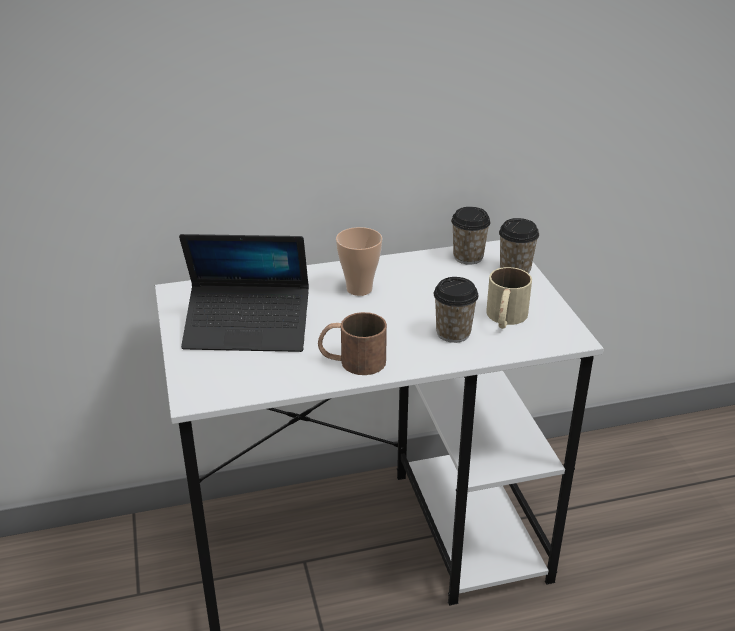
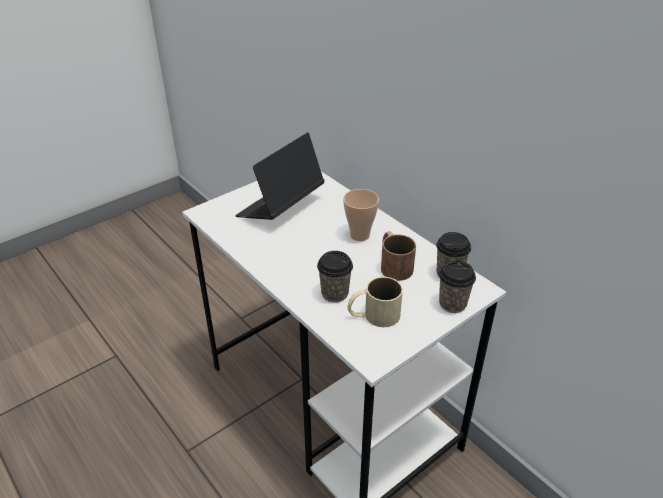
camera: 65 degrees right, 5 degrees up
(248, 329) = (280, 207): laptop -> laptop turned 60 degrees clockwise
(352, 361) = (271, 257): brown mug -> brown mug (393, 264)

